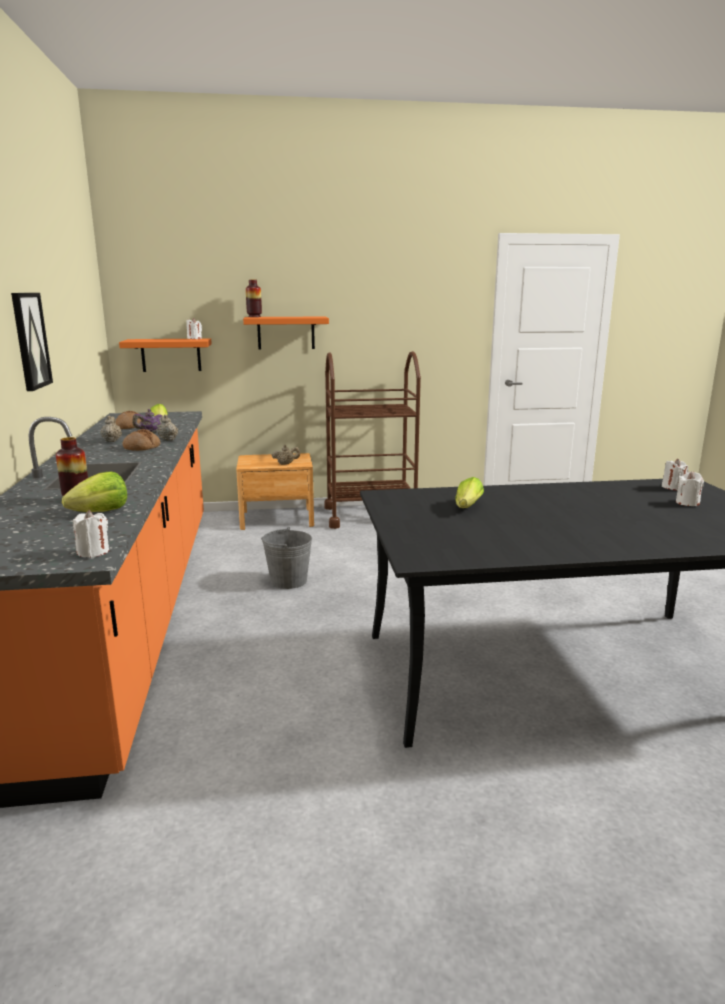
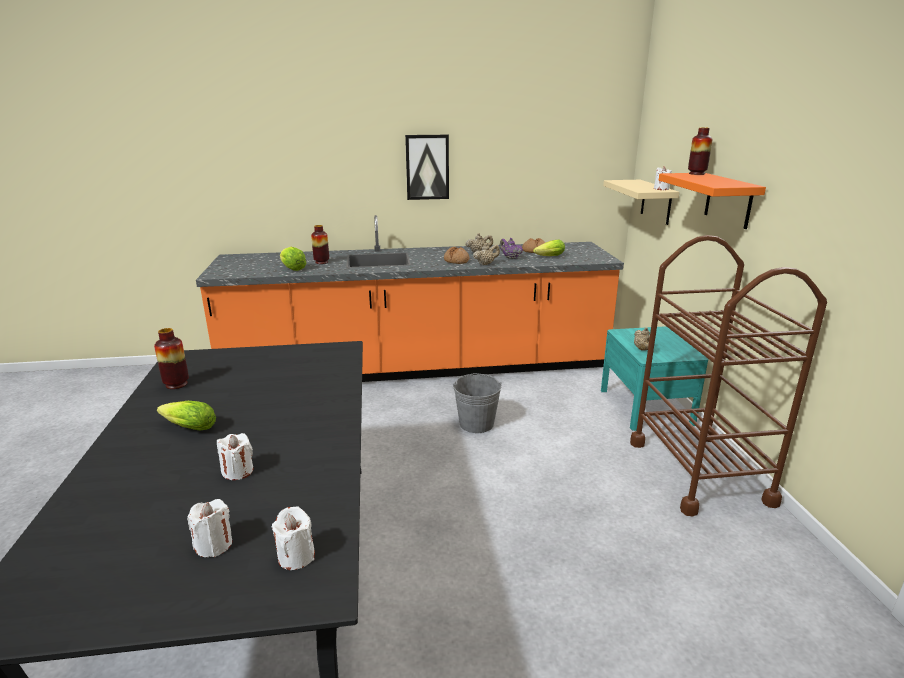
camera: 90 degrees right, 5 degrees up
(93, 552) = (224, 274): white candle -> white candle (238, 471)
(171, 355) = (656, 202): orange shelf -> beige shelf
(277, 518) = (645, 406): brown nightstand -> turquoise nightstand
(467, 507) = (284, 382): lettuce -> lettuce (187, 427)
(492, 547) = (176, 384): none -> vase

